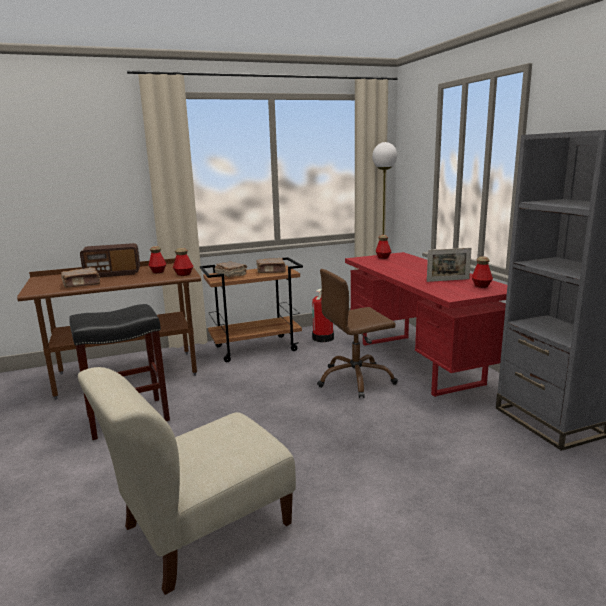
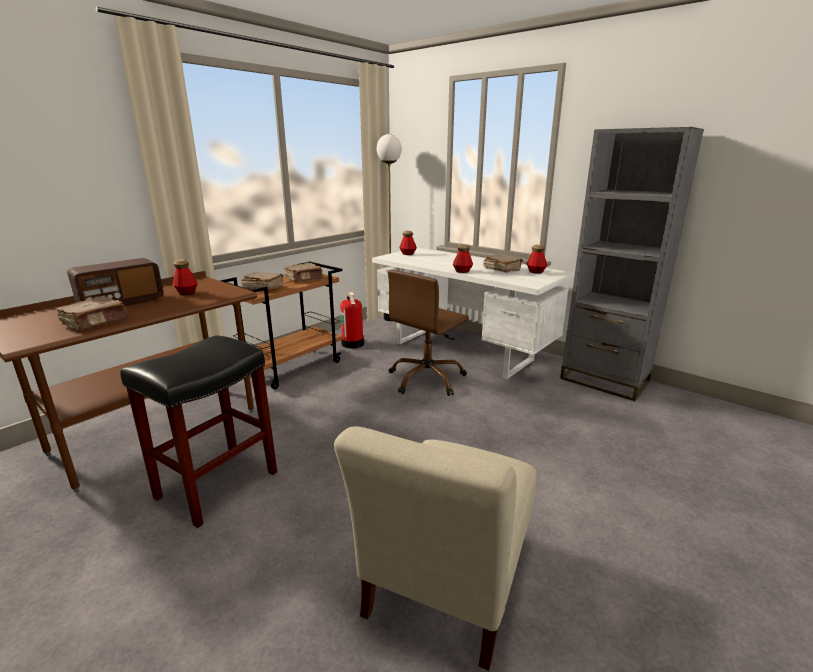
camera: 30 degrees left, 5 degrees up
(183, 274) = (229, 292): bottle -> bottle (462, 271)
(419, 362) = (463, 351): red desk -> white desk
(448, 280) = (501, 270): picture frame -> brown book

